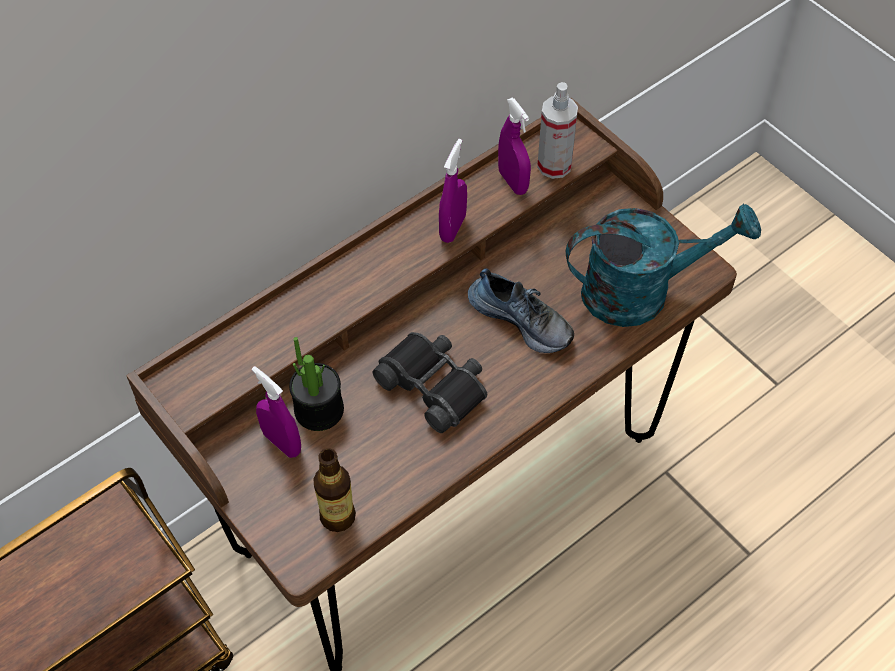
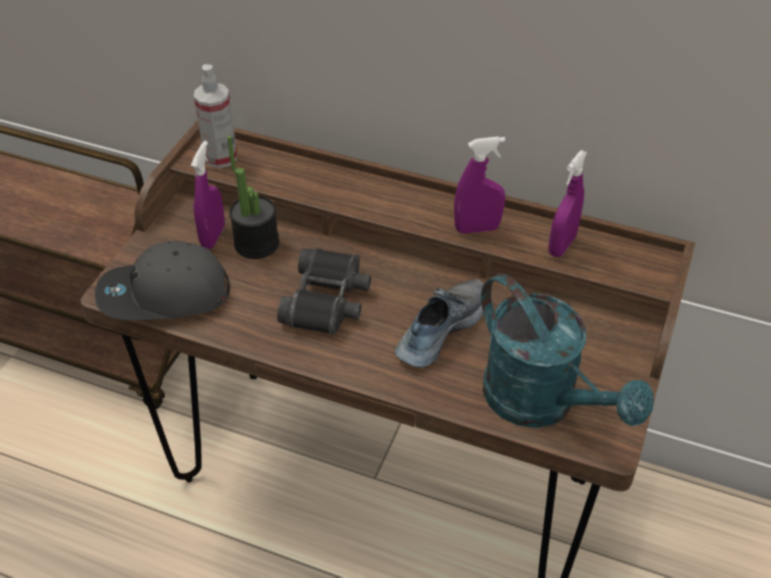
camera: 60 degrees right, 10 degrees down
(338, 516) = (164, 296): bottle -> grey cap
(522, 319) = (439, 329): shoe -> shoe turned 150 degrees counterclockwise
(554, 165) = (607, 264): spray bottle -> spray bottle (221, 157)

